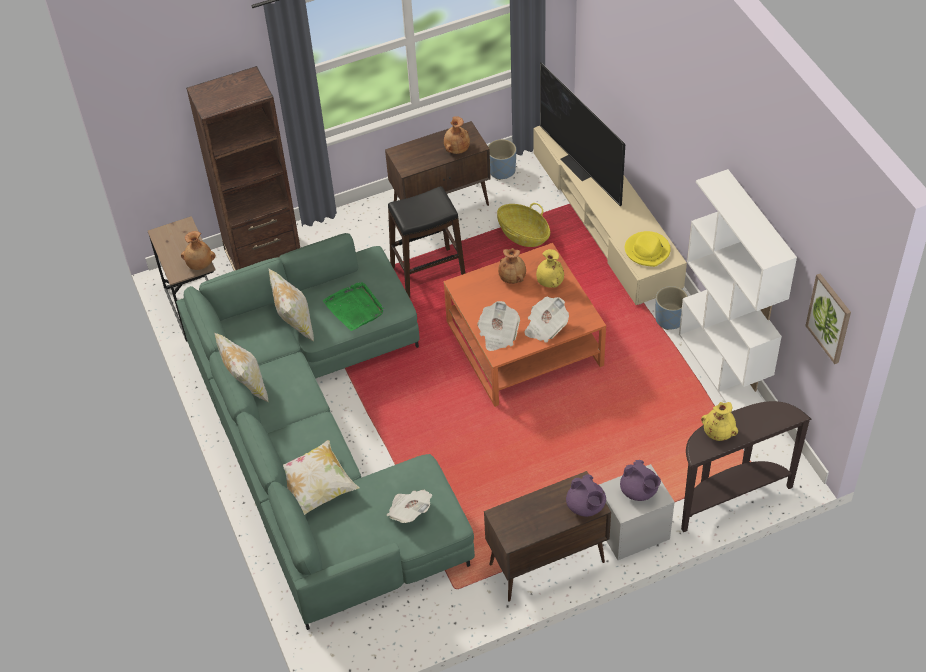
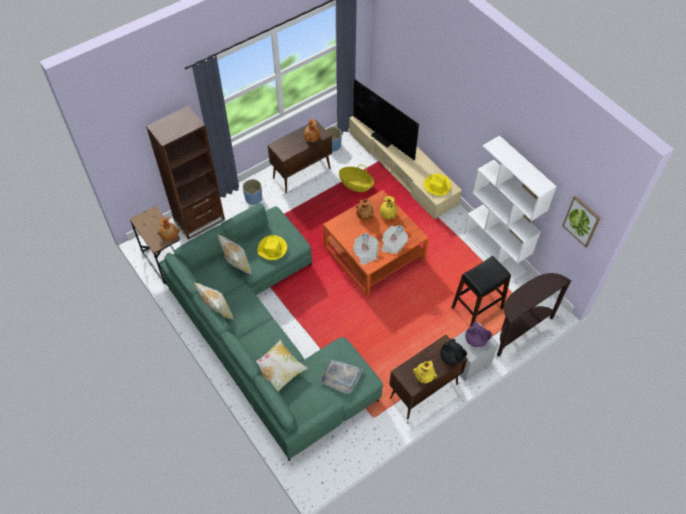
camera: 15 degrees left, 5 degrees up
(355, 308) = (272, 249): green tray -> yellow hat
(409, 511) = (341, 377): newspaper -> grey tray
(428, 273) = (304, 217): black stool -> black stool (477, 308)
(586, 506) = (451, 357): purple teapot -> black teapot
(670, 319) = (455, 225): blue planter -> blue planter (253, 198)
(718, 432) = (521, 298): yellow vase -> yellow vase (424, 376)

